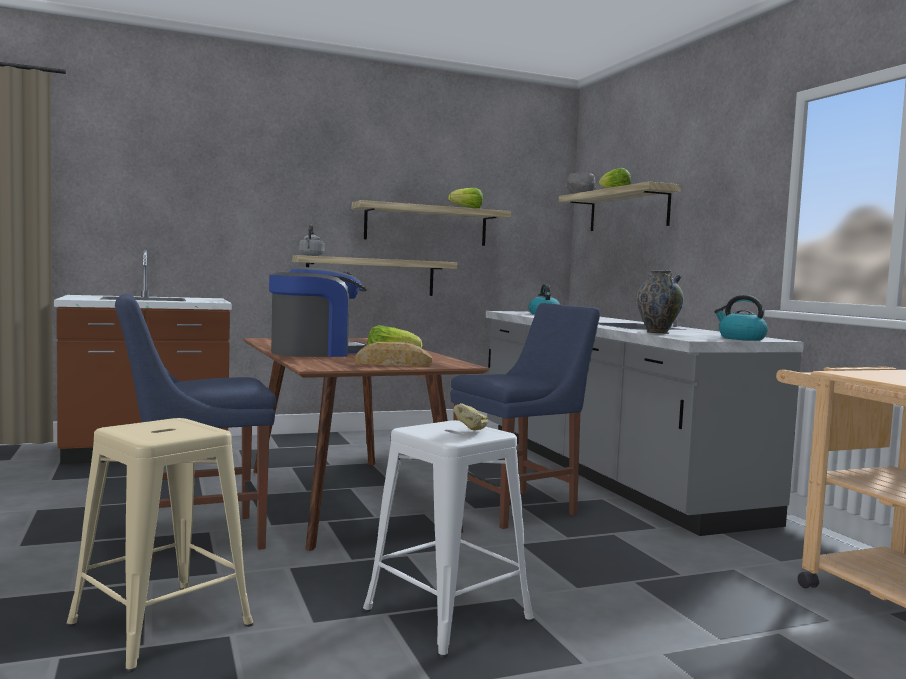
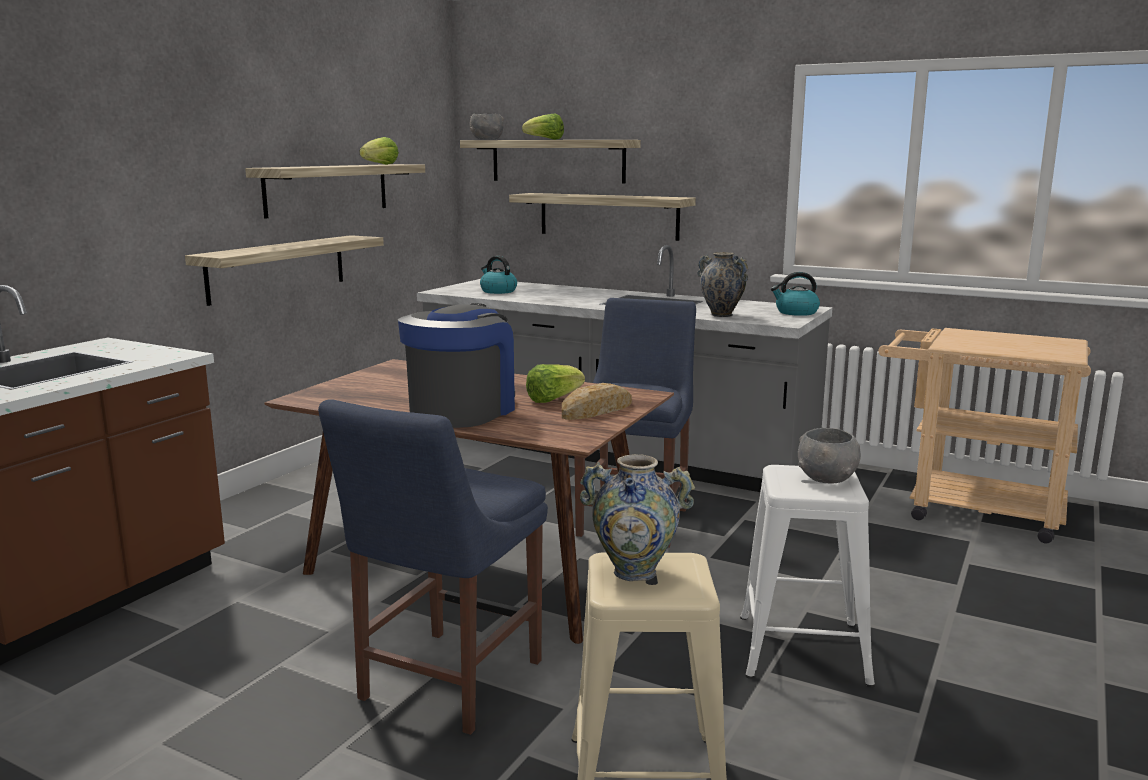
camera: 40 degrees left, 10 degrees up
(164, 426) = (635, 572): none -> vase
(311, 255) = (220, 253): grey kettle -> none
(470, 432) = (827, 478): bread -> grey bowl
(656, 256) = (608, 216): none -> shelf

